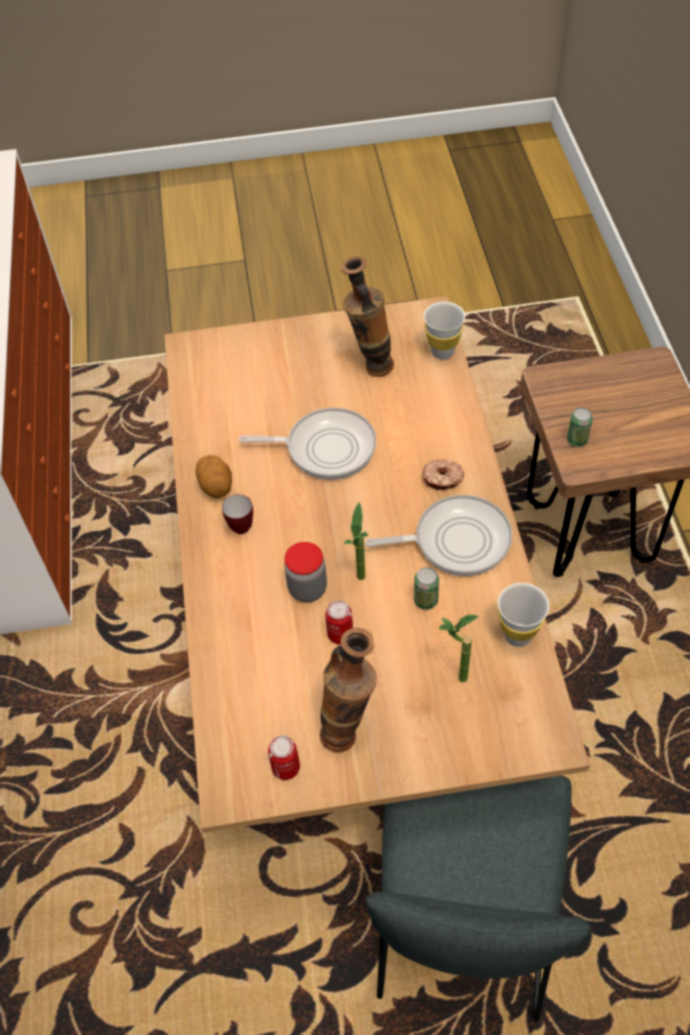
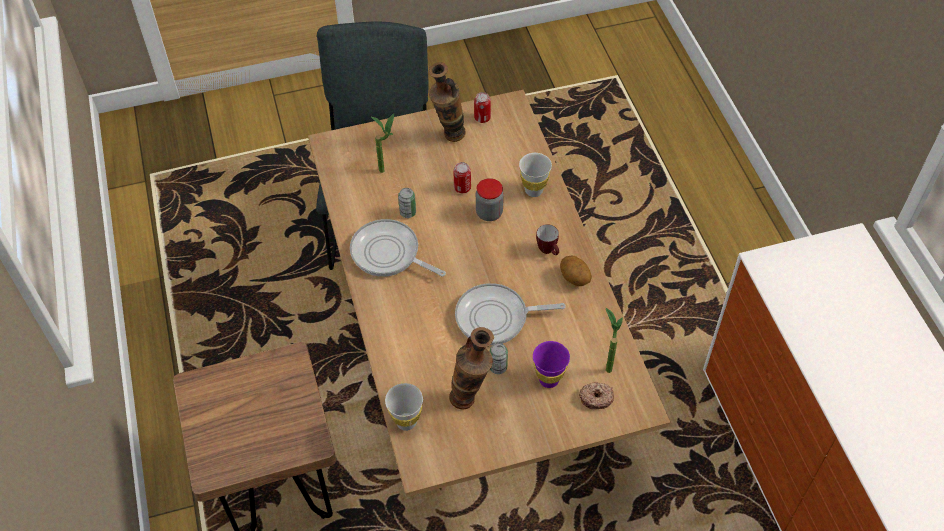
camera: 170 degrees right, 0 degrees up
(279, 379) = (549, 379): none -> purple cup
(362, 584) = (452, 219): potted plant -> potted plant (606, 364)
(442, 479) = (400, 300): donut -> donut (596, 398)
(456, 540) = (389, 254): frying pan -> frying pan turned 45 degrees clockwise
(517, 635) = (346, 197): white cup -> white cup (533, 190)
(577, 440) = (291, 382): can -> can (498, 367)

